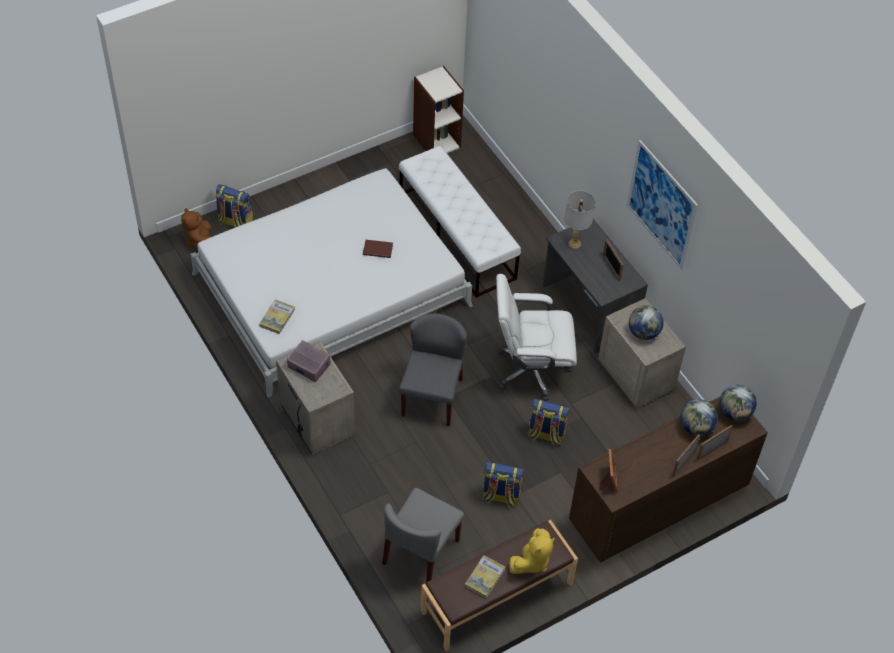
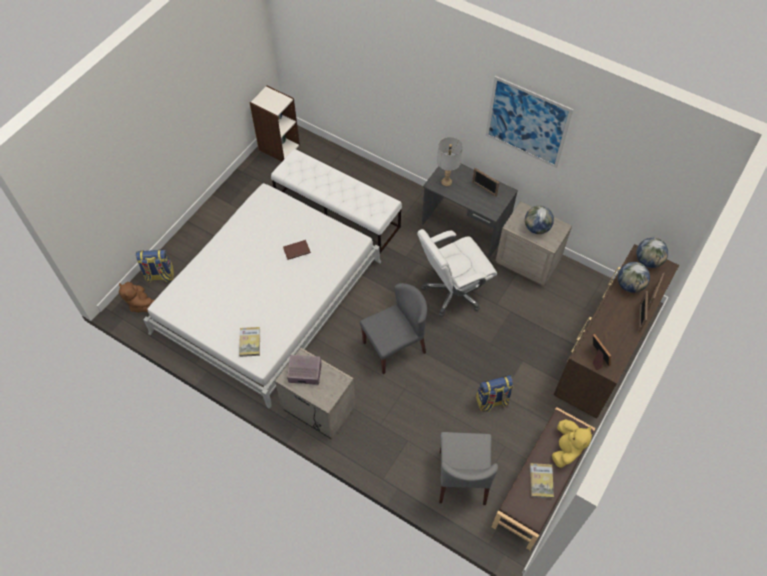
camera: 25 degrees left, 5 degrees up
(432, 397) = (394, 347): grey chair -> grey chair turned 75 degrees clockwise
(546, 434) = (494, 336): backpack -> none

